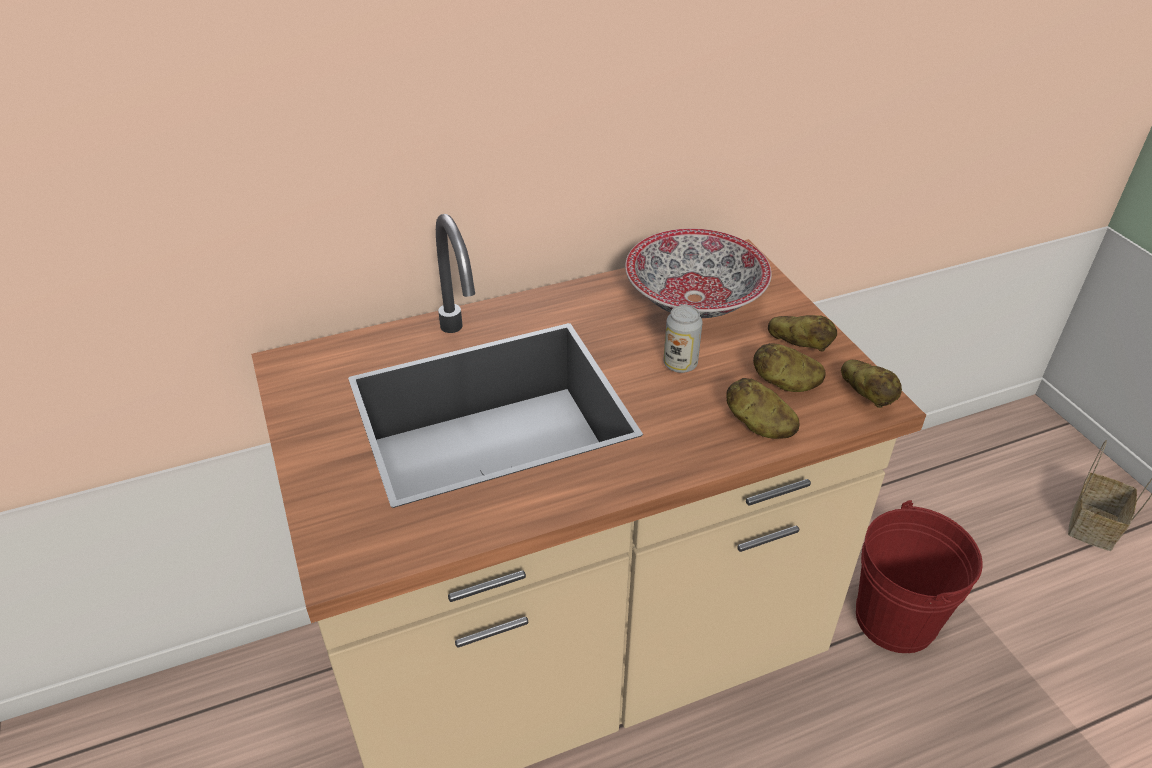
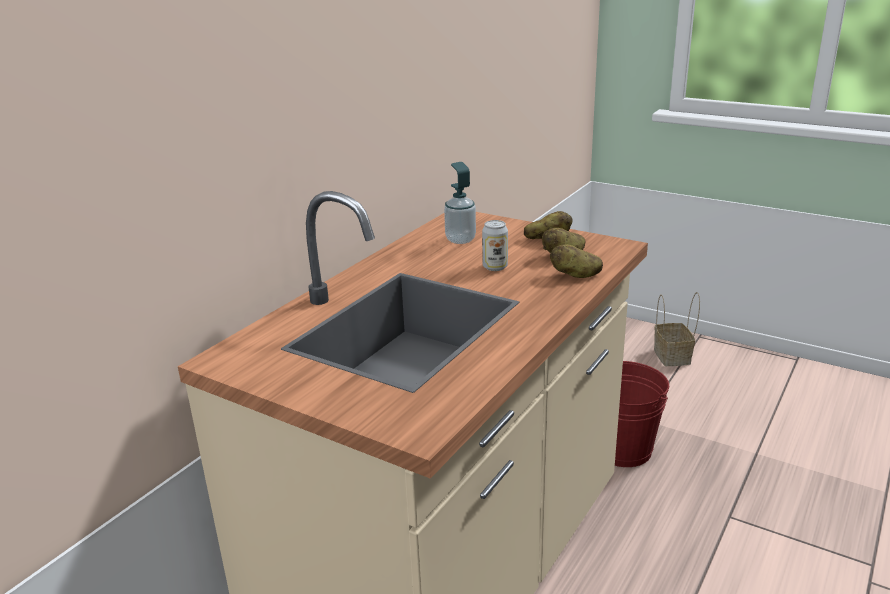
camera: 35 degrees left, 15 degrees down
(693, 299) = (460, 239): bowl -> soap dispenser
(866, 396) = (611, 245): potato -> none

